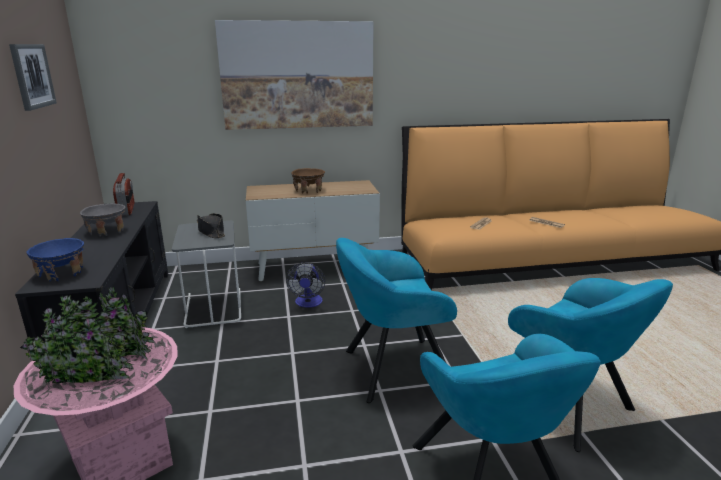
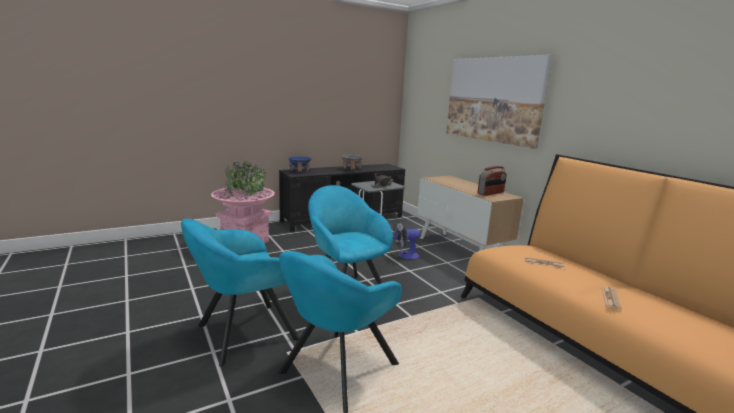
camera: 70 degrees right, 5 degrees down
(32, 76) = (346, 86): picture -> none
(127, 210) = (384, 167): radio -> radio (491, 193)
(308, 190) = (463, 186): brown bowl -> none

